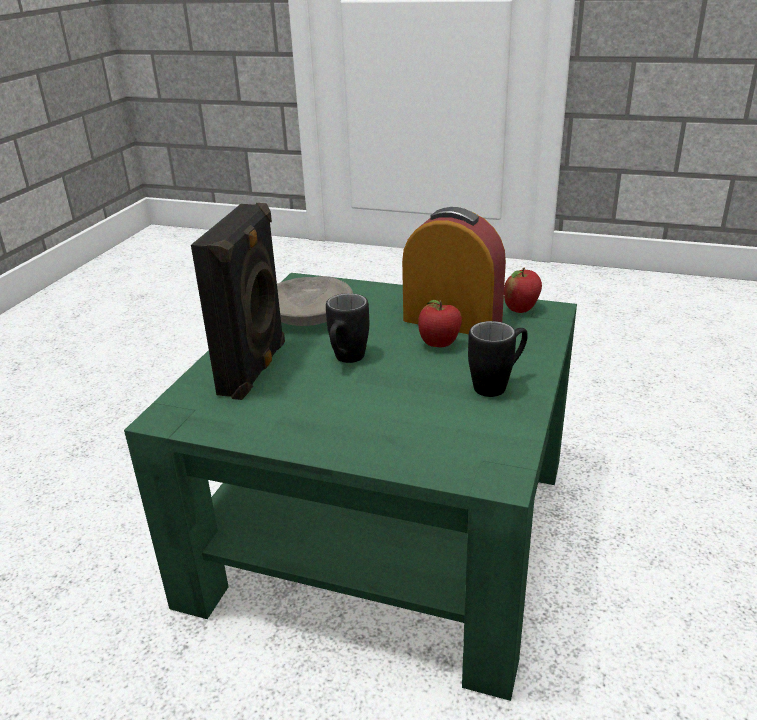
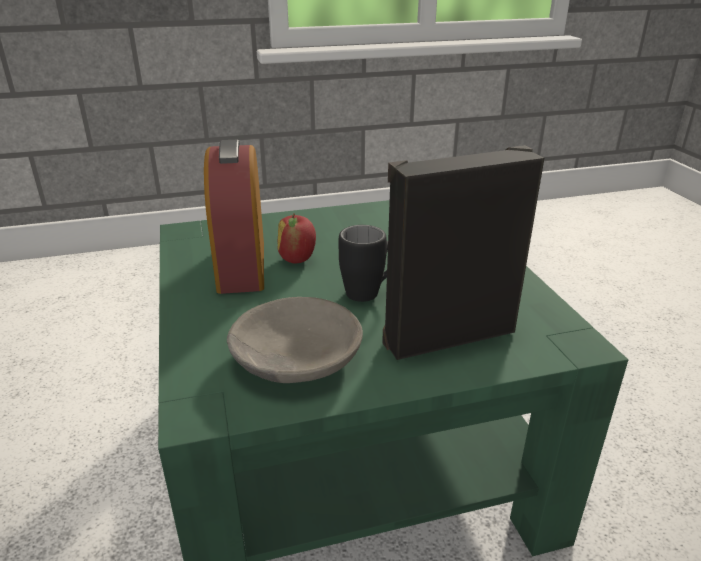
camera: 125 degrees left, 0 degrees up
(498, 385) = (336, 223): black mug -> none
(521, 310) = (192, 242): apple -> none

